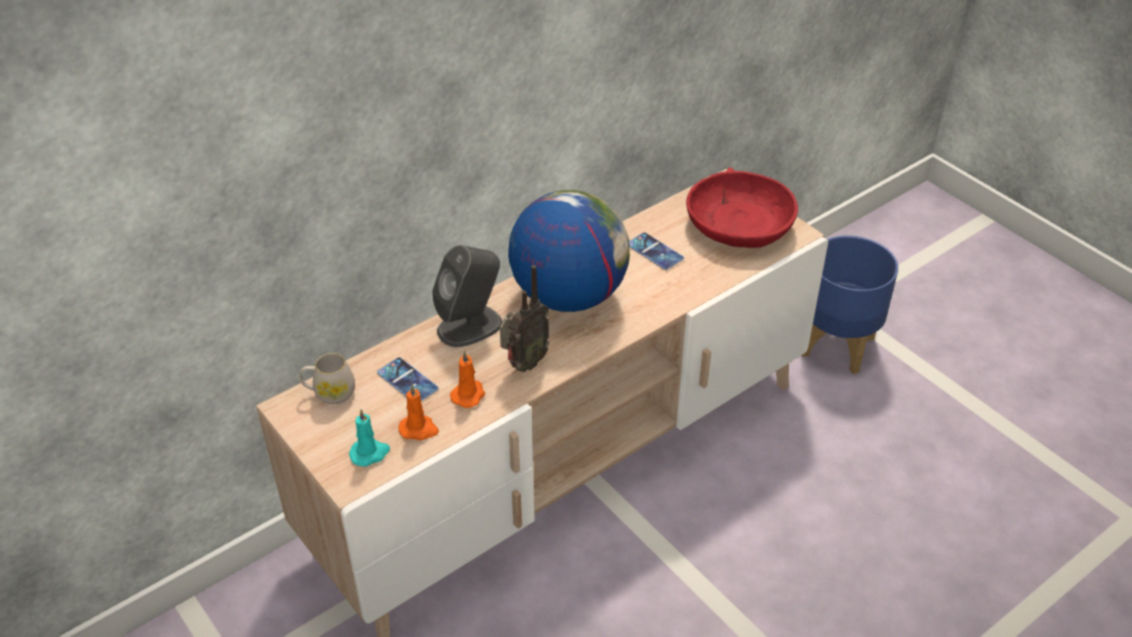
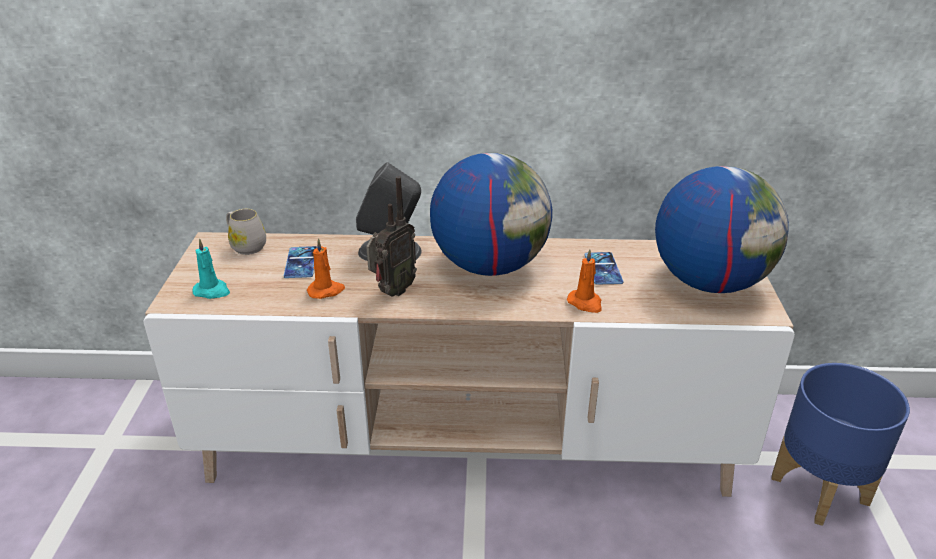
camera: 40 degrees right, 10 degrees down
(419, 429) = (262, 294): orange candle -> orange candle (585, 303)
(523, 364) = (392, 291): radio -> radio turned 45 degrees counterclockwise
(738, 224) = (709, 282): red bowl -> globe

